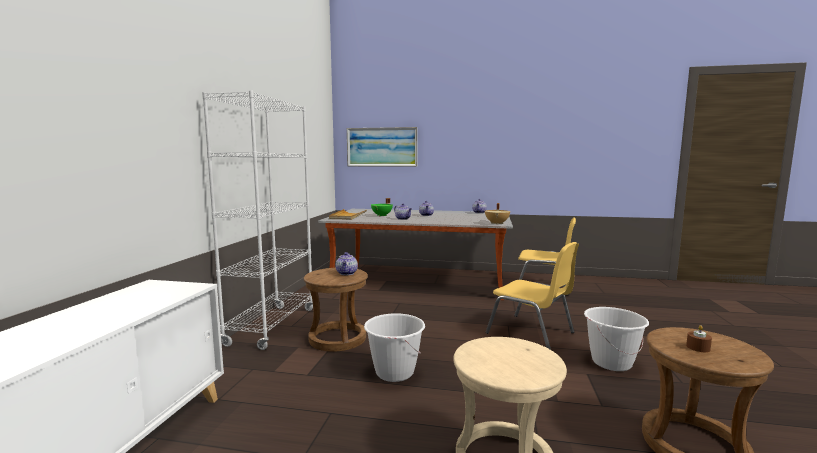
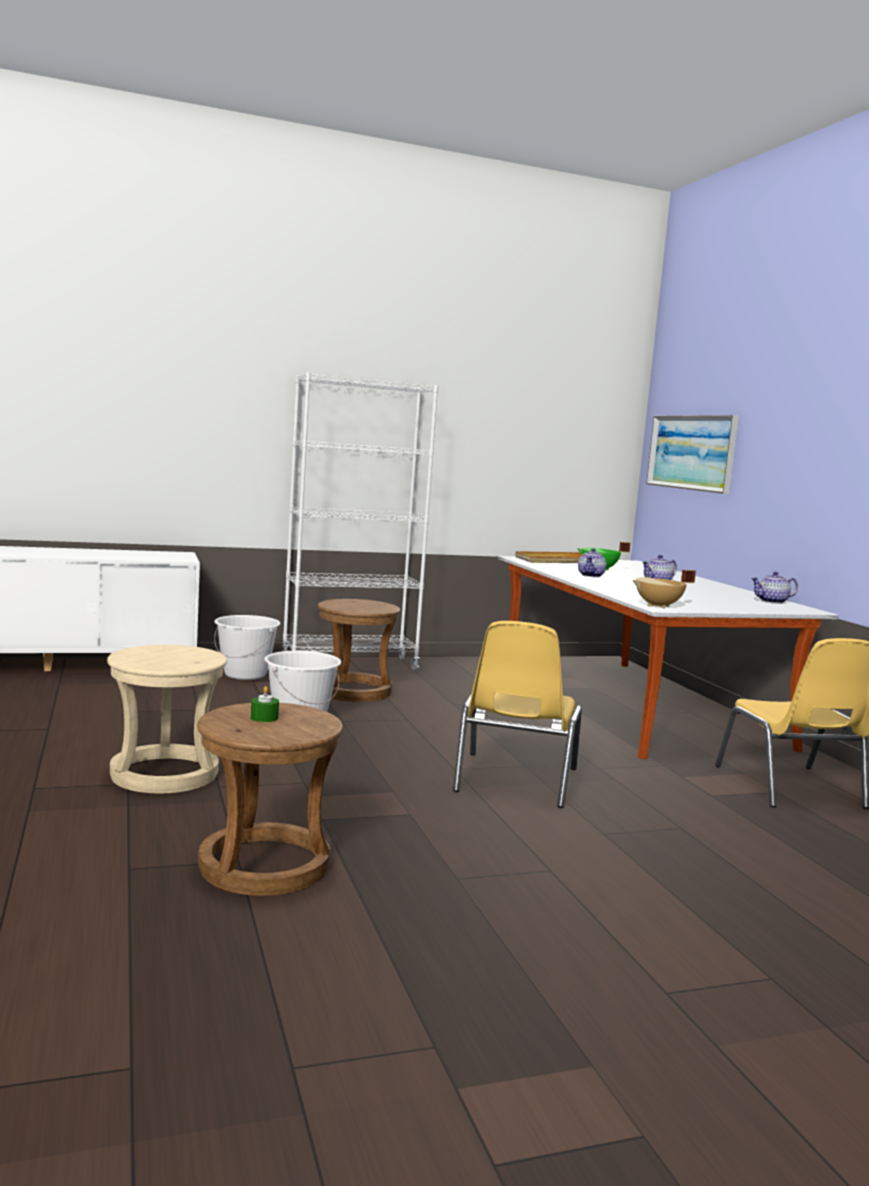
camera: 60 degrees right, 0 degrees up
(347, 273) = (371, 608): teapot -> none
(611, 362) = (471, 831): white bucket -> white bucket (245, 674)
(698, 347) = (264, 717): brown candle -> green candle

